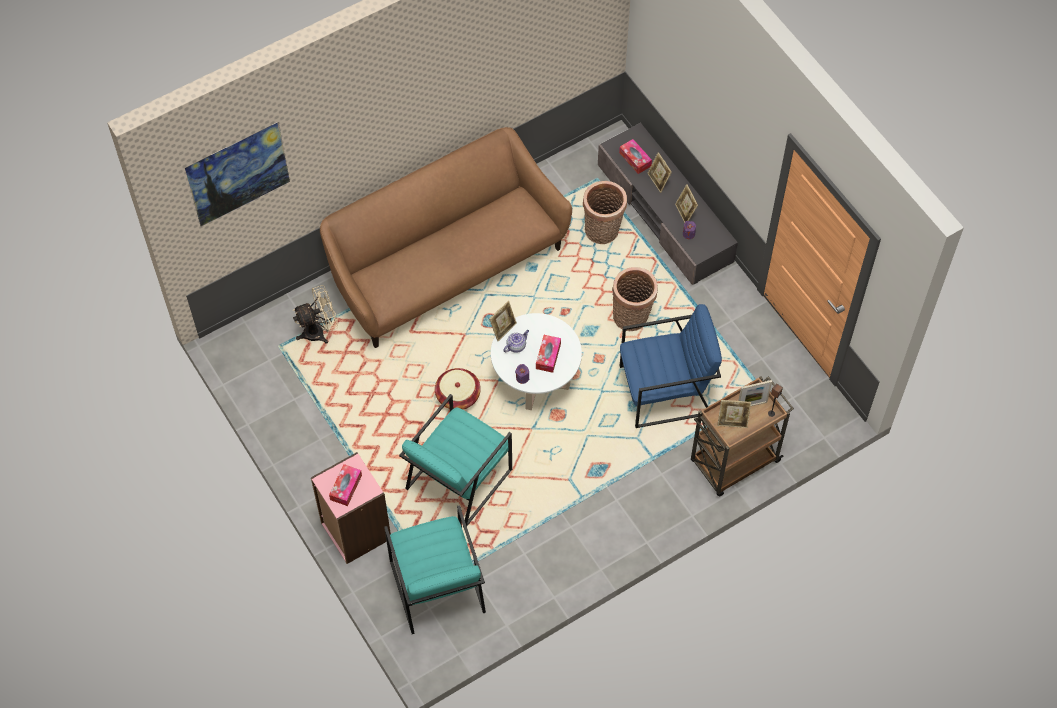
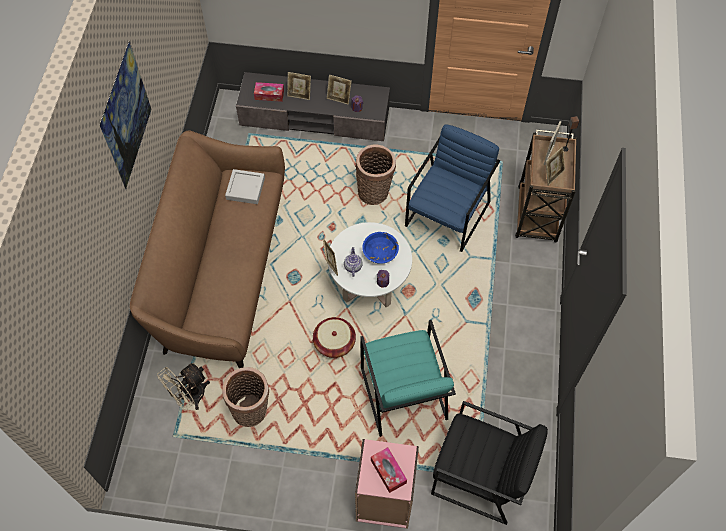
camera: 50 degrees left, 0 degrees up
(242, 189) = (72, 329): picture -> picture (133, 133)
(319, 331) = (190, 397): beige fan -> beige fan turned 150 degrees counterclockwise
(436, 586) = (480, 476): turquoise armchair -> black armchair
(516, 215) = (245, 188): none -> grey tray
(548, 356) = (380, 253): tissue box -> blue bowl
(603, 232) = (293, 160): basket -> basket (252, 411)

